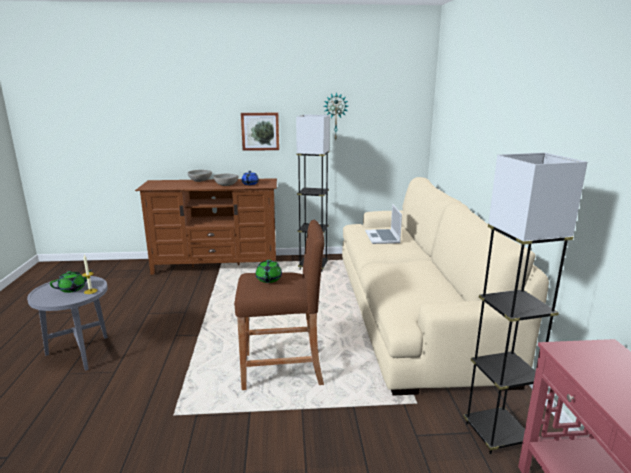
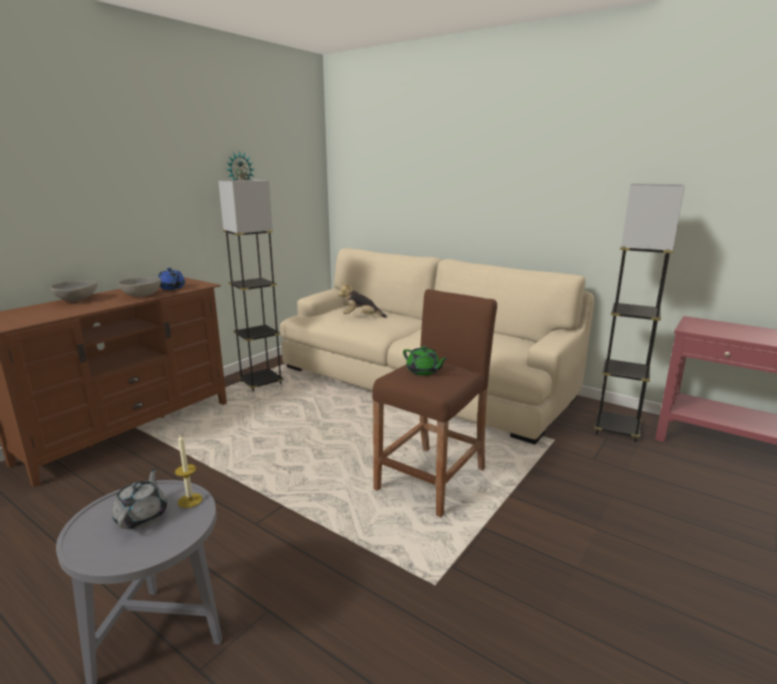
camera: 50 degrees left, 0 degrees up
(73, 289) = (142, 516): green teapot -> grey teapot
(260, 131) = (149, 209): picture -> none
(383, 238) = (361, 317): laptop -> plush toy

